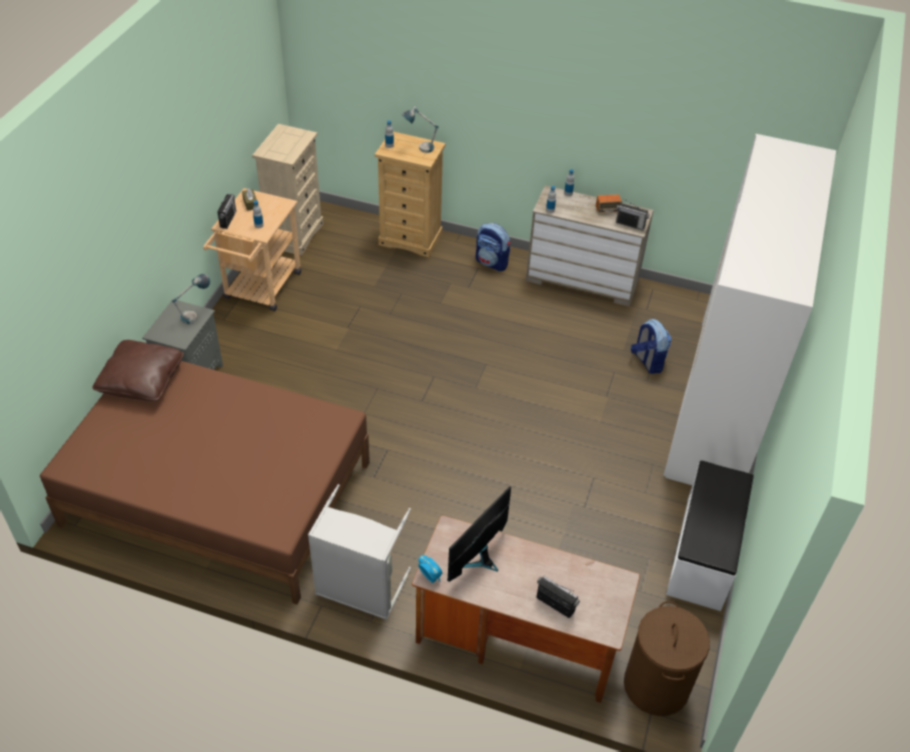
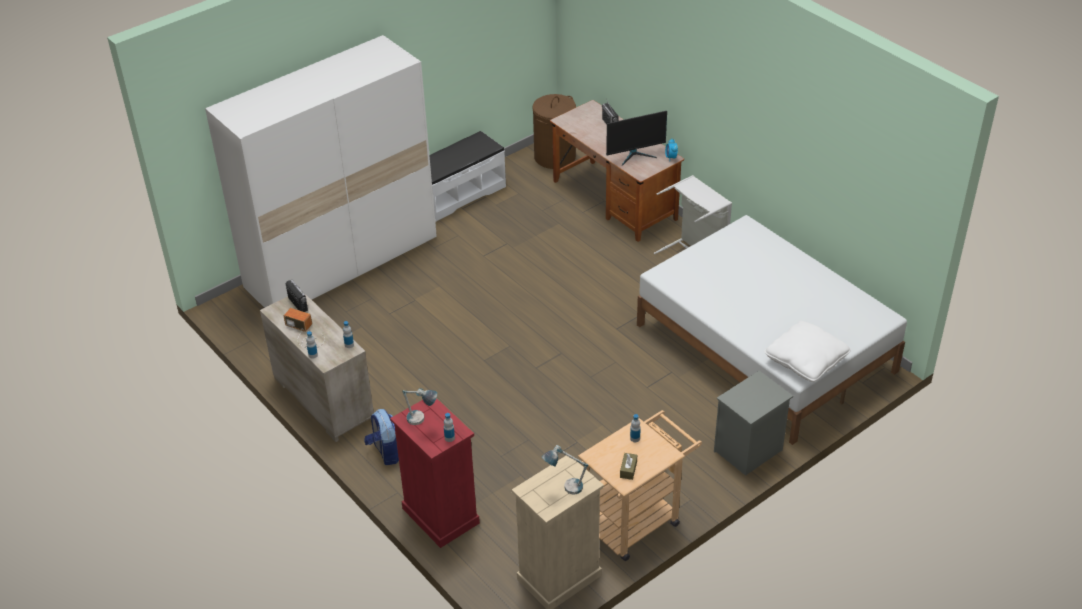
camera: 145 degrees left, 5 degrees down
(142, 380) = (805, 360): brown pillow -> white pillow
(196, 315) = (736, 398): table lamp -> table lamp (565, 487)
(219, 493) = (764, 348): brown bed -> white bed
(228, 219) = (662, 457): radio -> none
(411, 239) = (440, 515): beige dresser -> red dresser
(647, 361) = (354, 311): backpack -> none

